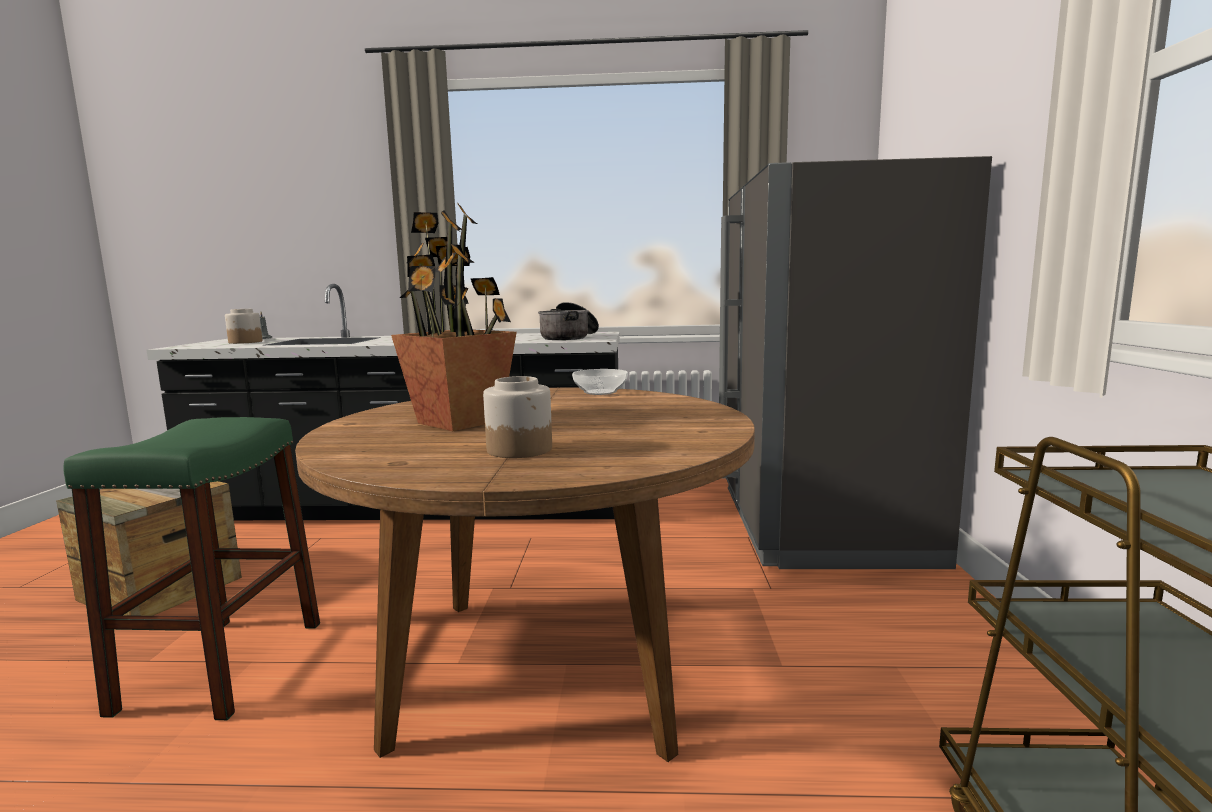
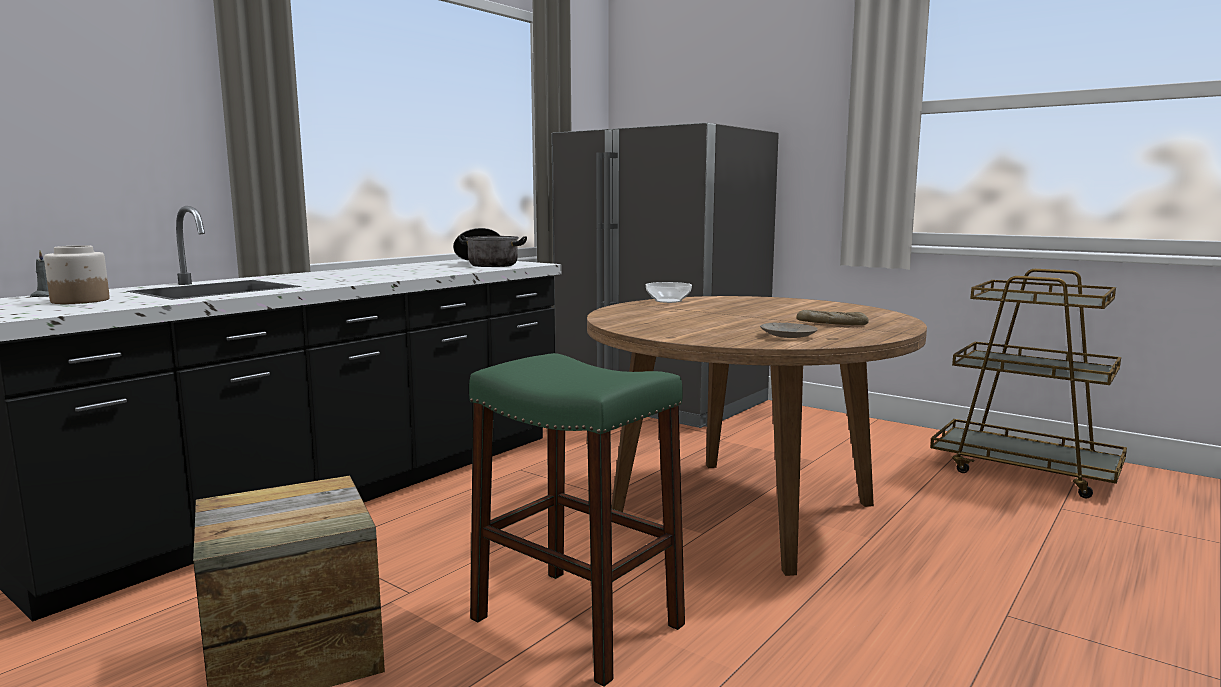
camera: 55 degrees left, 0 degrees up
(395, 448) = (787, 336): none -> beige plate
(459, 422) = (721, 324): potted plant -> none
(520, 449) = (831, 324): jar -> bread

